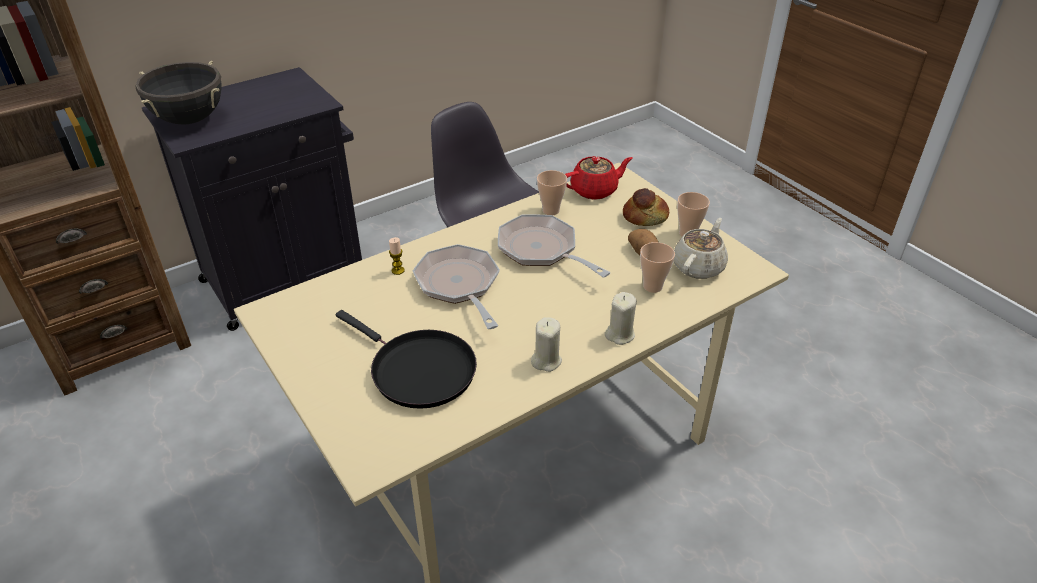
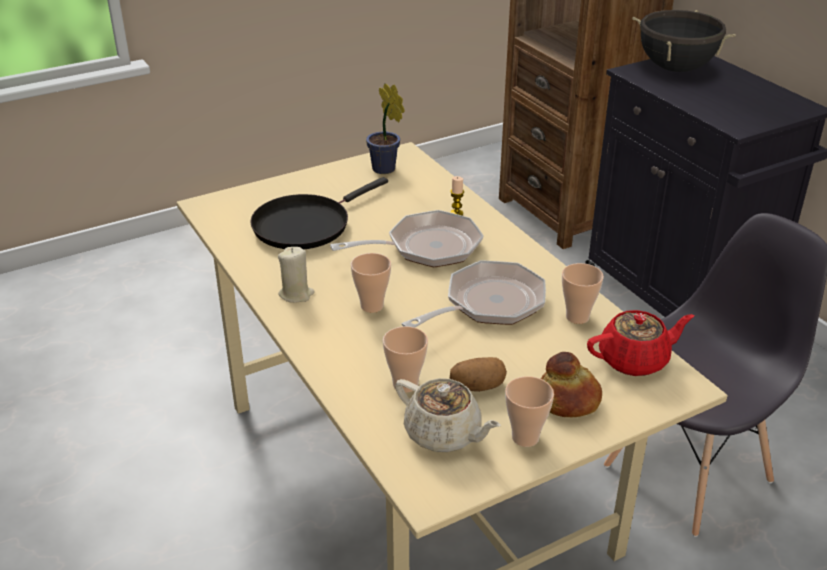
camera: 95 degrees right, 5 degrees down
(302, 322) = (386, 170): none -> potted plant
(556, 311) = (372, 306): none -> cup
(595, 190) = (635, 360): red teapot -> red teapot turned 90 degrees counterclockwise
(620, 334) = (322, 347): beige candle -> none

